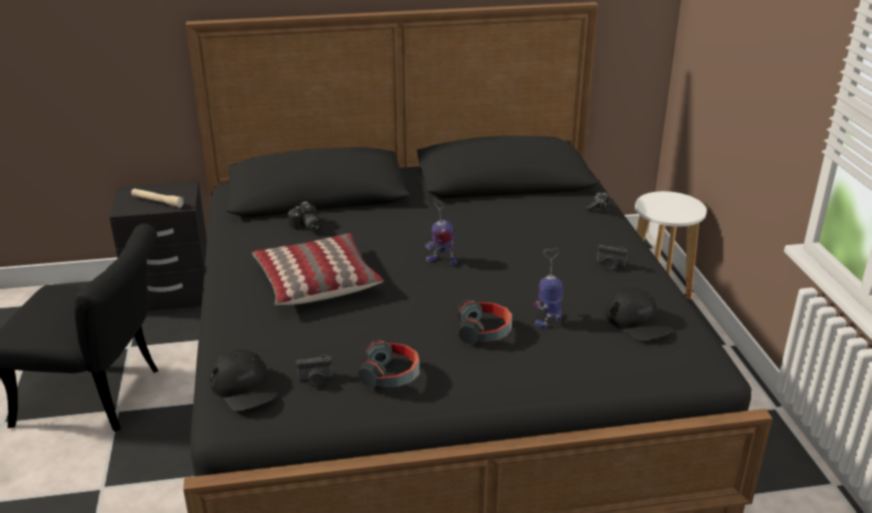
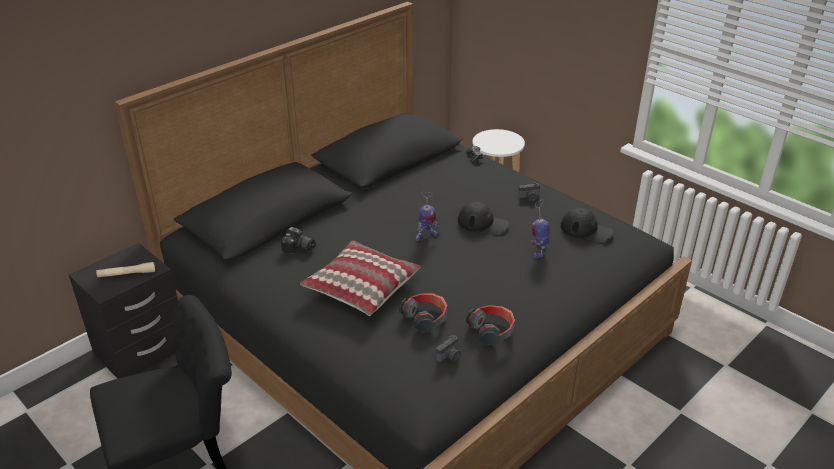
camera: 35 degrees left, 5 degrees up
(244, 387) = (409, 385): black cap -> black cap (482, 223)
(484, 331) = (511, 275): headphones -> headphones (425, 317)

